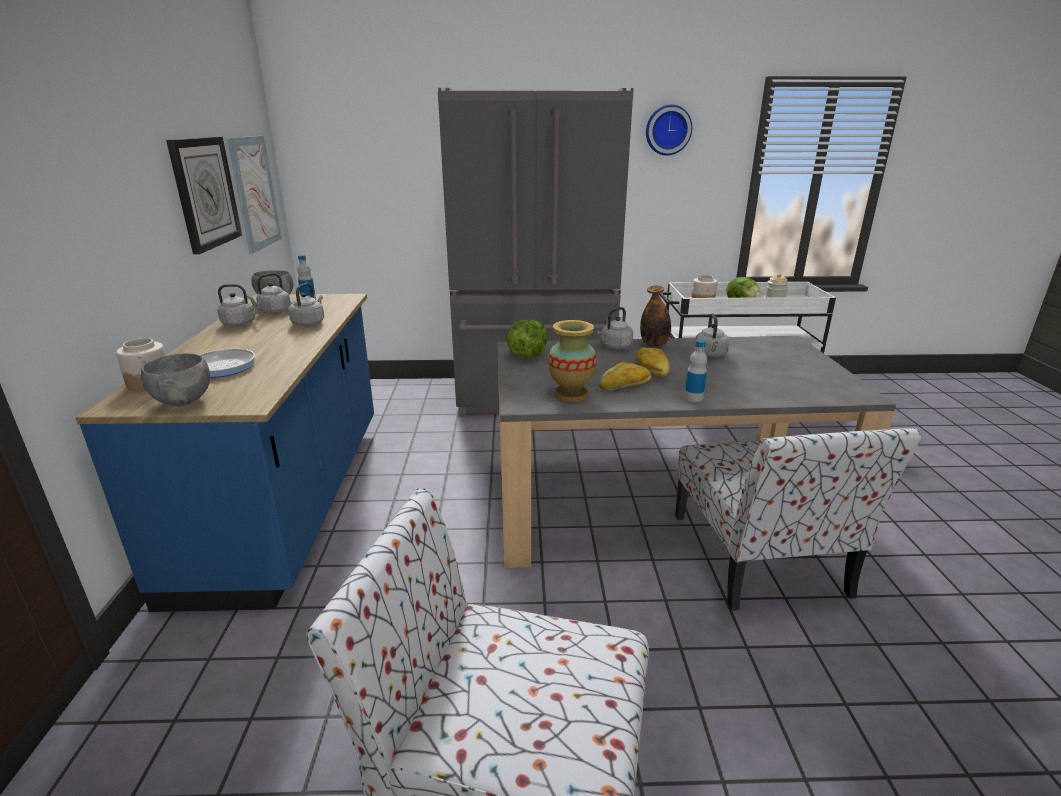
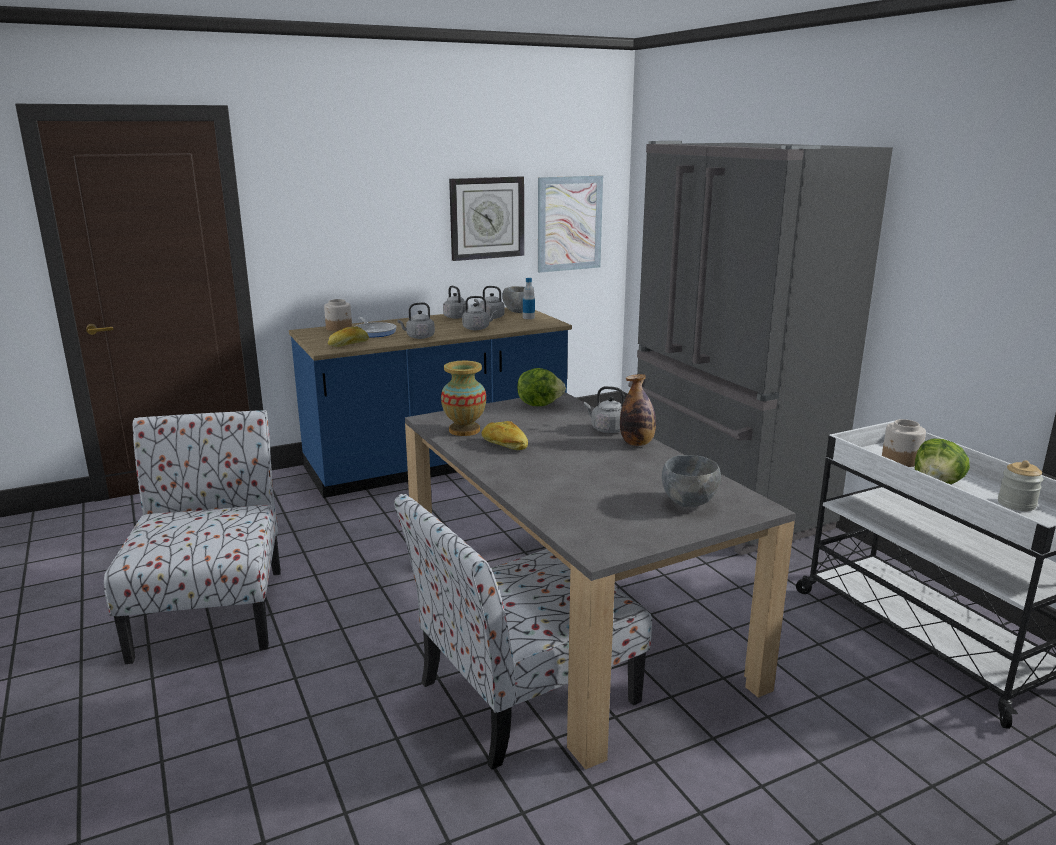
camera: 65 degrees right, 5 degrees down
(183, 401) = (320, 339): grey bowl -> grey bowl (689, 502)
(650, 370) = (558, 450): bread -> bread (348, 344)
(667, 130) = (958, 200): wall clock -> none
(693, 398) = (502, 473): bottle -> none
(710, 355) = (639, 470): grey kettle -> grey kettle (419, 337)

